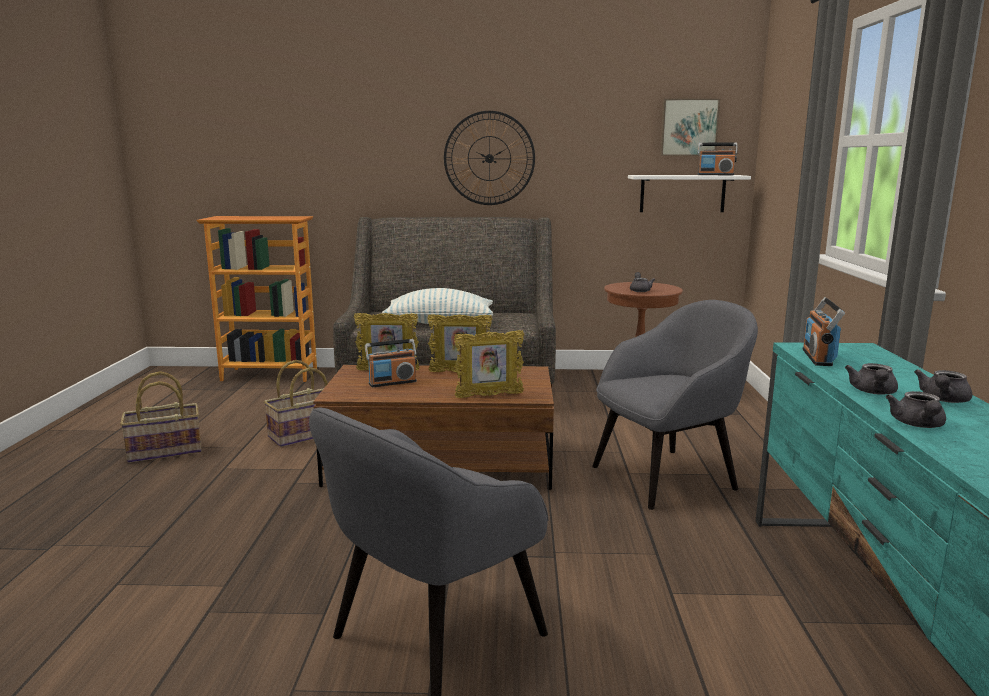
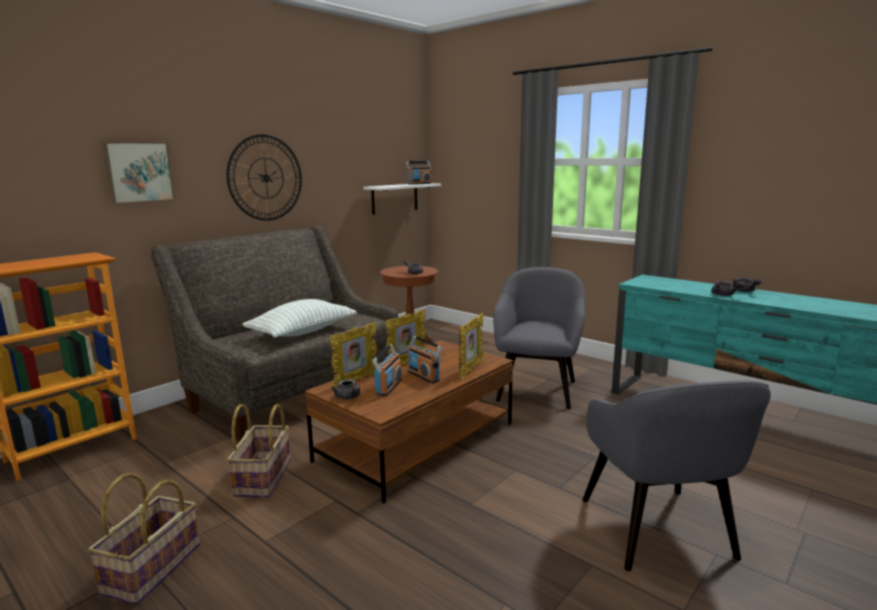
camera: 50 degrees left, 0 degrees up
(688, 127) = (394, 150): picture -> picture (138, 172)
(818, 357) = (658, 286): radio -> radio (424, 376)
(918, 425) = (777, 303): grey teapot -> grey teapot (348, 397)

